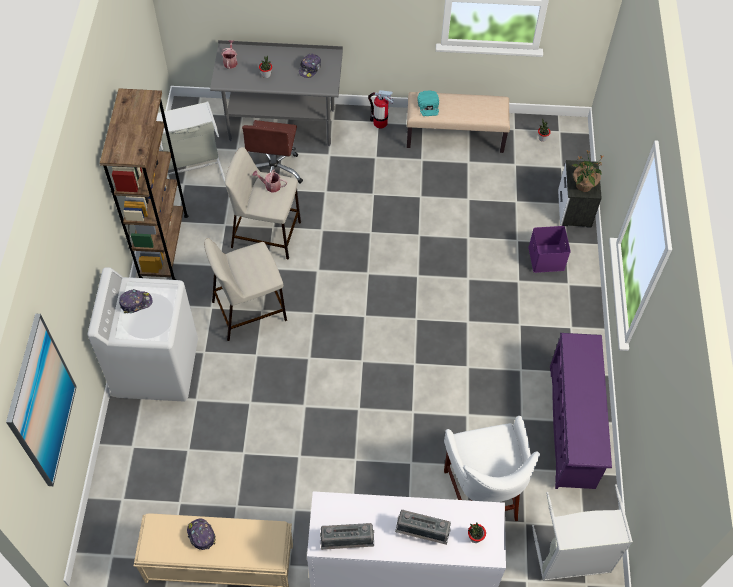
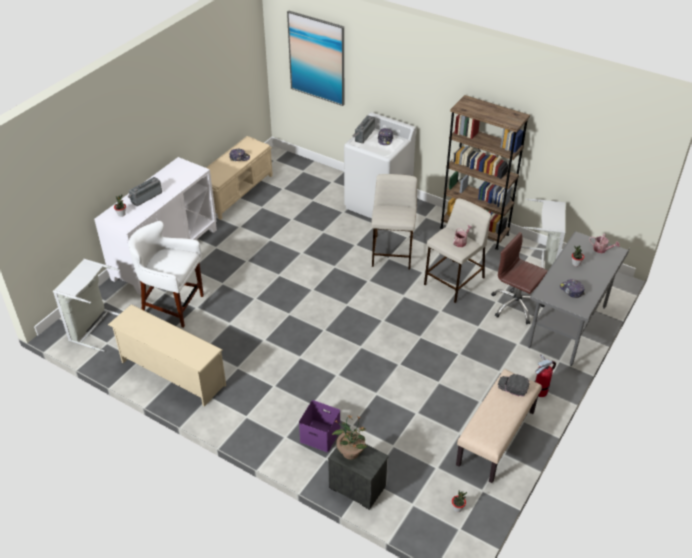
camera: 120 degrees right, 15 degrees down
(347, 542) = (170, 171): radio -> radio (363, 135)
(428, 105) = (513, 386): turquoise cap -> black cap
(573, 427) = (171, 374): purple shoe rack -> beige shoe rack

